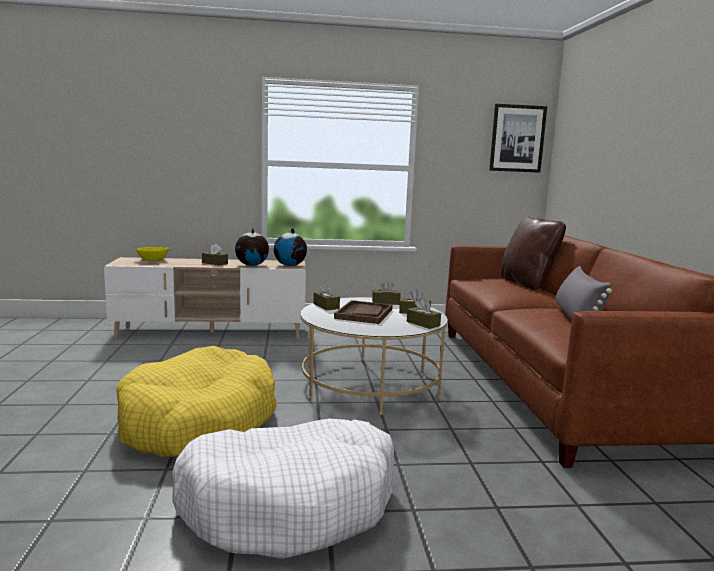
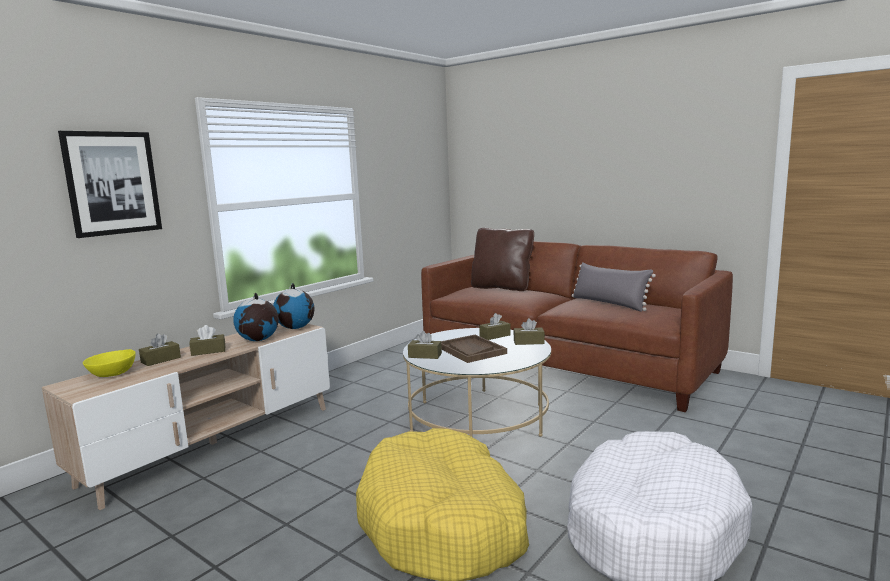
camera: 45 degrees left, 0 degrees up
(385, 302) = (450, 335): brown tissue box -> brown tissue box (161, 360)
(517, 138) = (427, 157): picture -> picture (112, 183)

